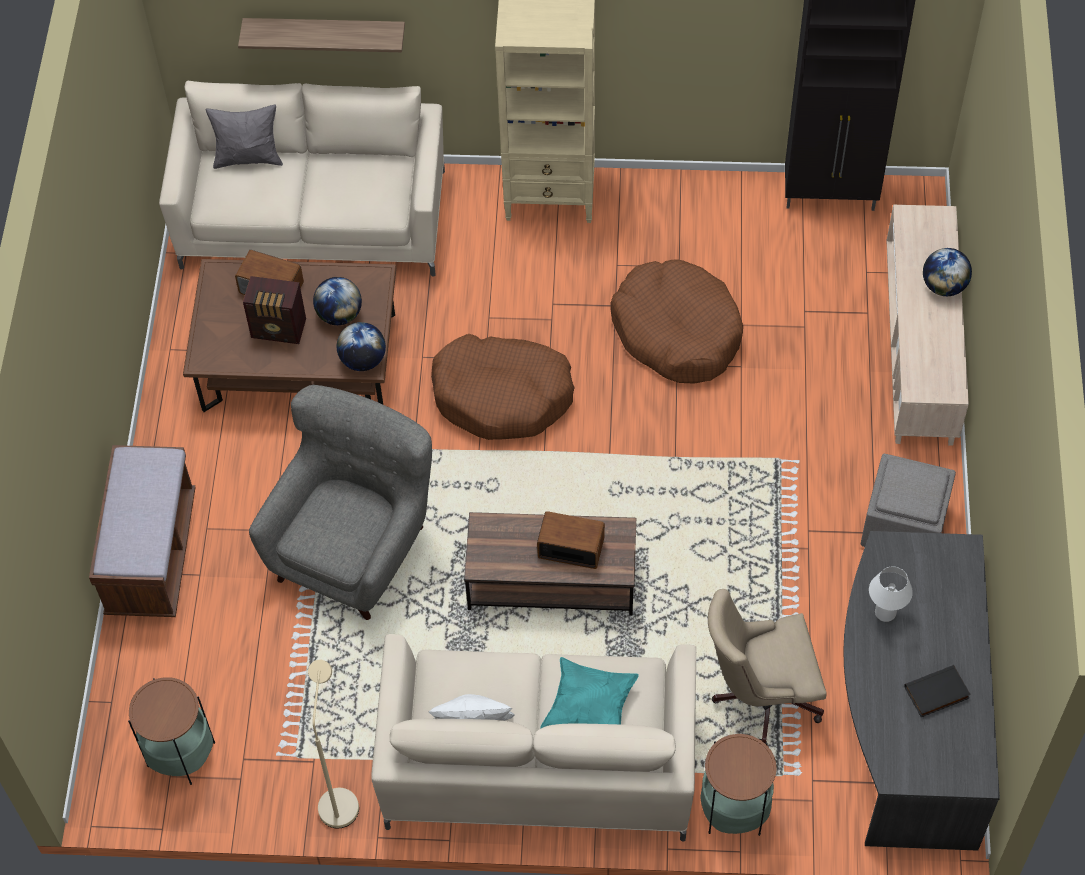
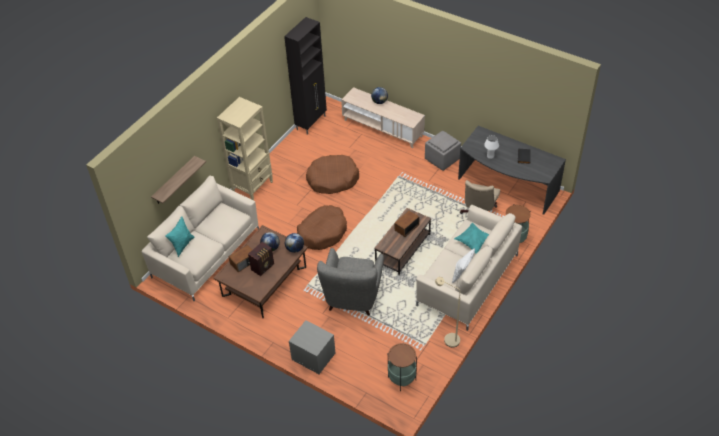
camera: 60 degrees left, 10 degrees down
(152, 554) = (313, 356): brown bench -> grey nightstand
(248, 158) = (182, 245): grey pillow -> turquoise pillow
(354, 548) = (353, 296): grey armchair -> grey armchair turned 135 degrees counterclockwise

